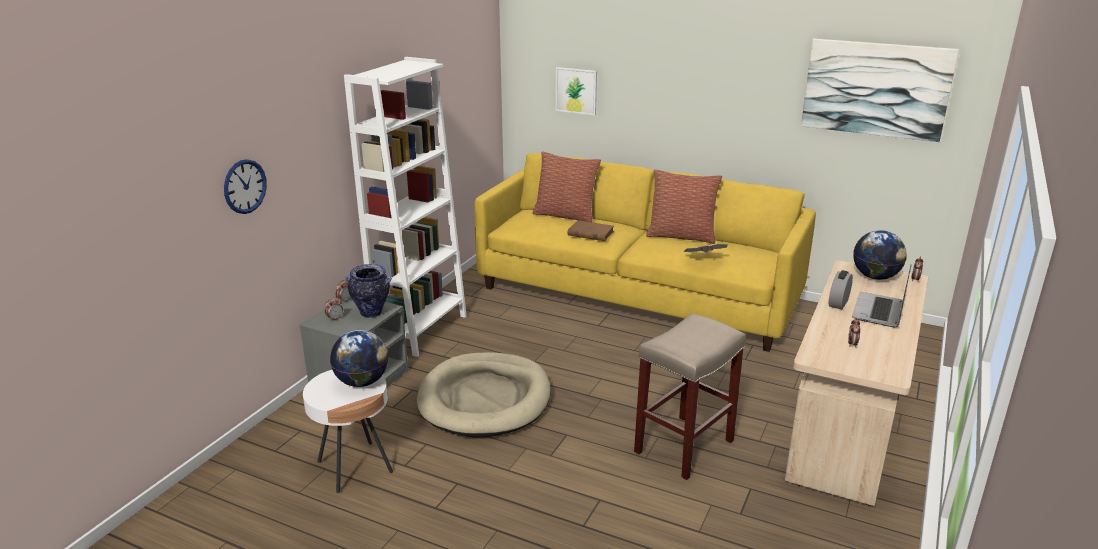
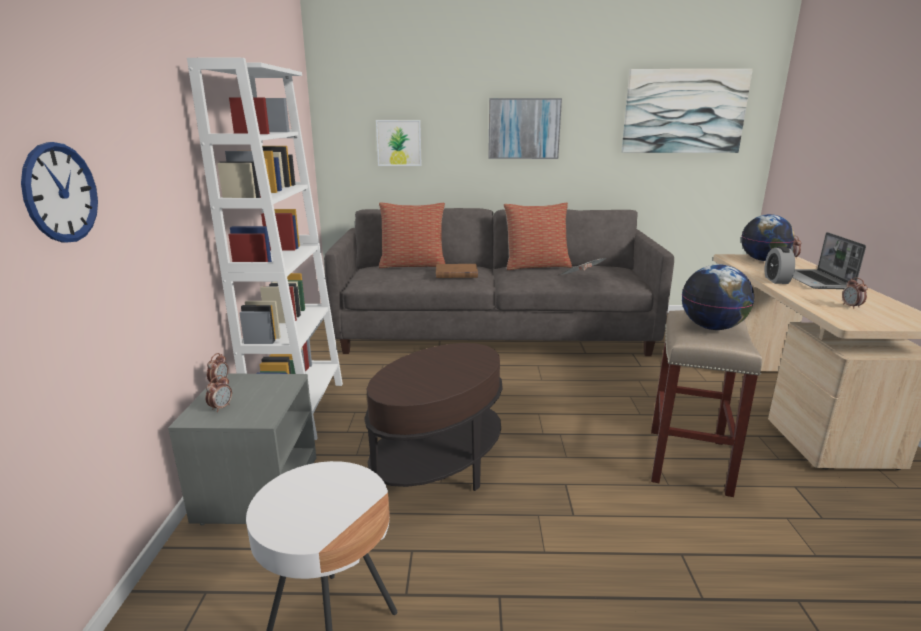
camera: 25 degrees left, 5 degrees down
(362, 382) = (341, 485): globe -> globe (712, 327)
(372, 313) = (271, 390): vase -> none
(485, 399) = (438, 468): beige dog bed -> brown side table
(637, 294) = (493, 333): yellow sofa -> grey sofa
(697, 89) = (524, 129): none -> picture

